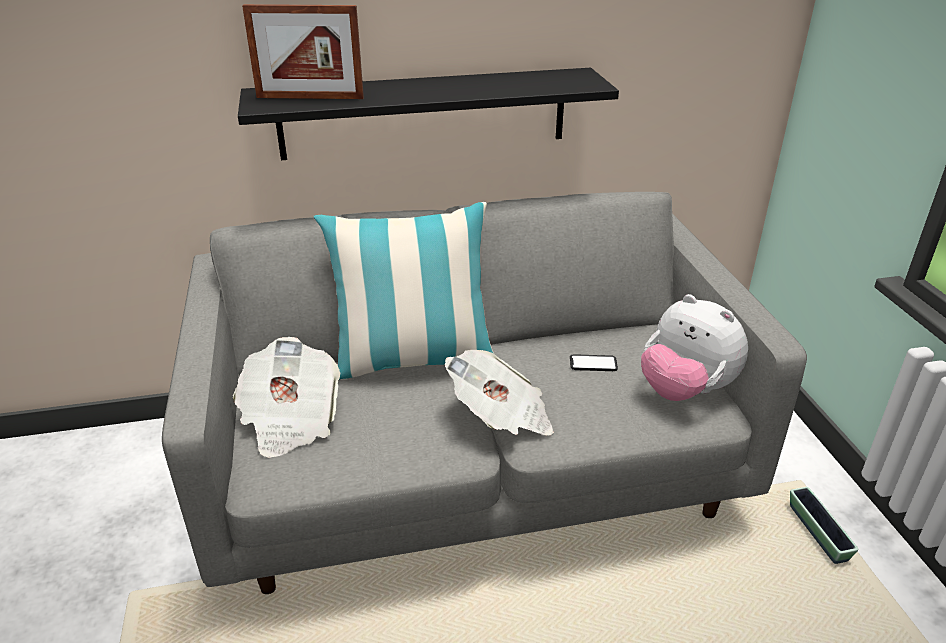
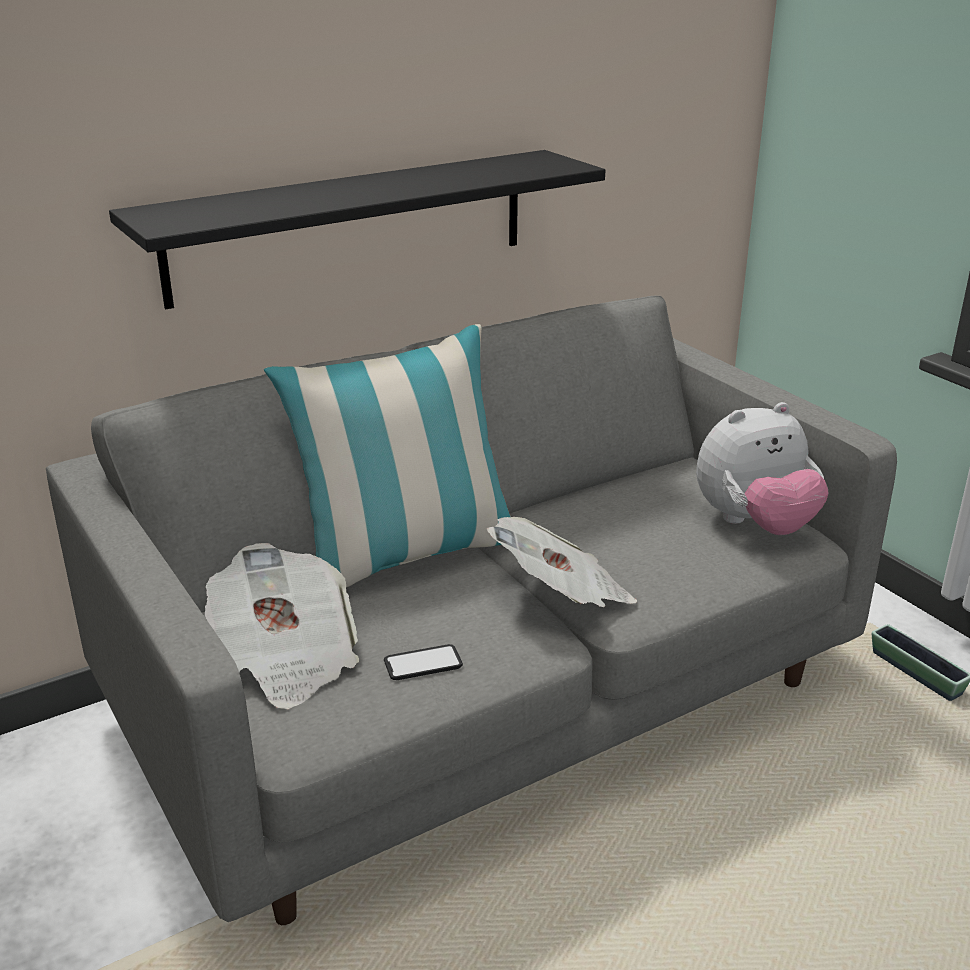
camera: 20 degrees left, 5 degrees down
(310, 97) = (224, 210): picture frame -> none
(593, 363) = (633, 517): phone -> phone (423, 663)
(685, 390) = (755, 525): plush toy -> plush toy turned 45 degrees counterclockwise

